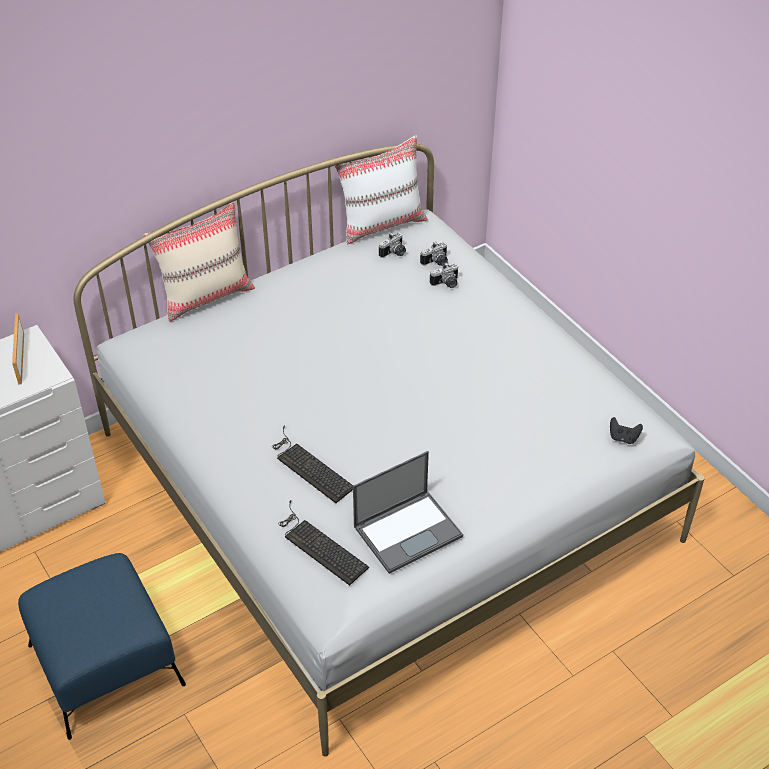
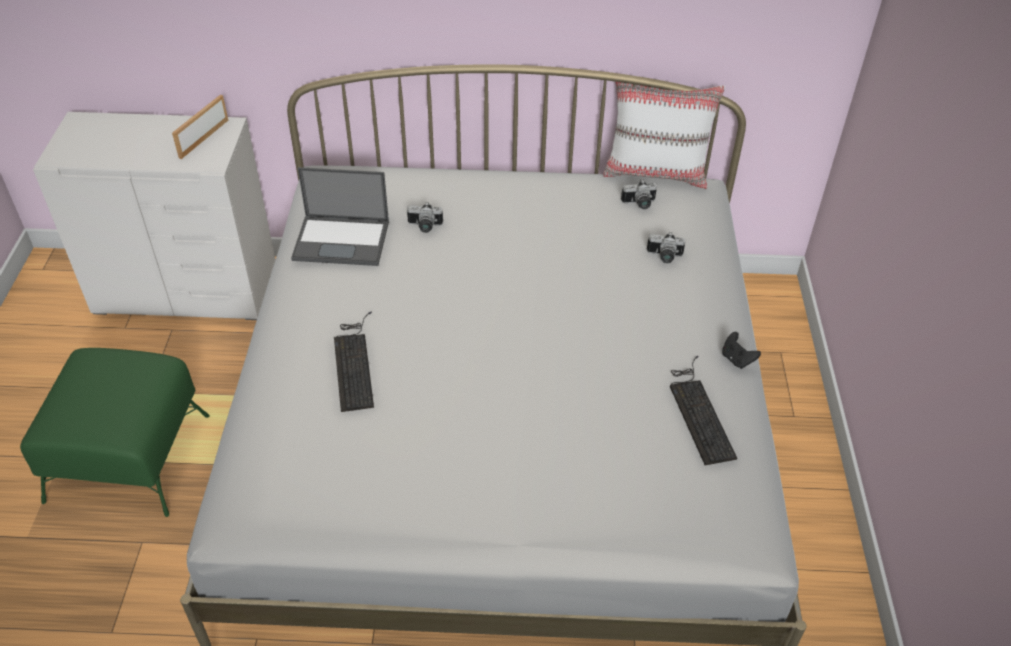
camera: 35 degrees right, 0 degrees up
(106, 663) = (129, 456): blue ottoman -> green ottoman
(206, 296) = (428, 164): beige pillow -> none
(319, 545) = (285, 444): keyboard -> keyboard (699, 411)
(408, 530) = (380, 481): laptop -> laptop (342, 240)
(436, 262) = (674, 232): camera -> camera (424, 227)
(623, 438) = (709, 519): black game controller -> black game controller (737, 359)

